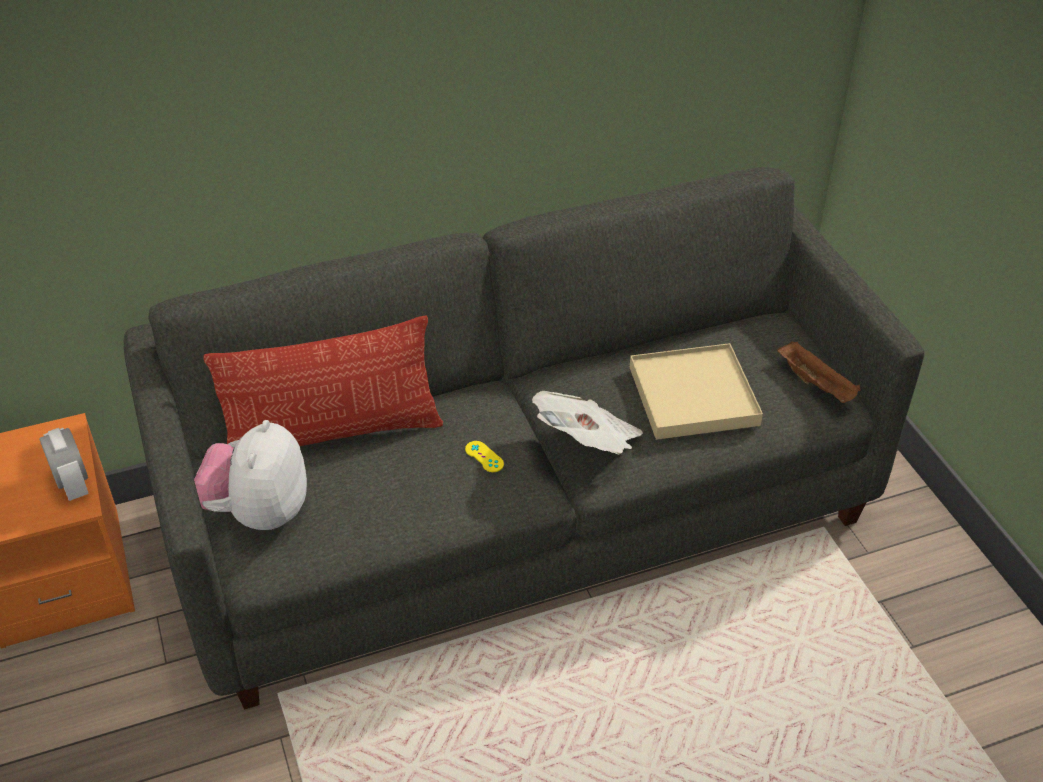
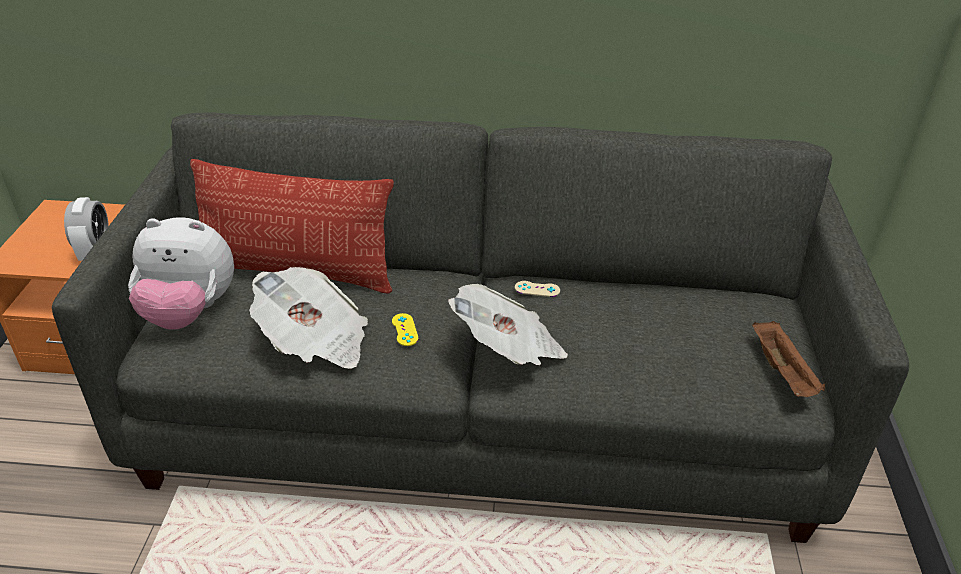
camera: 25 degrees right, 5 degrees down
(258, 512) = (189, 312): plush toy -> plush toy turned 120 degrees counterclockwise
(410, 497) = (315, 341): none -> newspaper
(573, 376) = (537, 289): none -> beige game controller
(693, 395) = (641, 341): beige tray -> none

